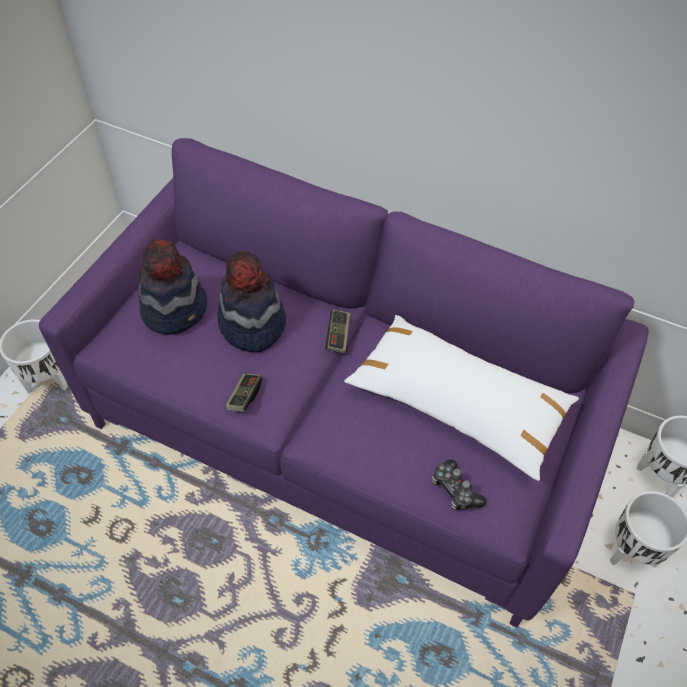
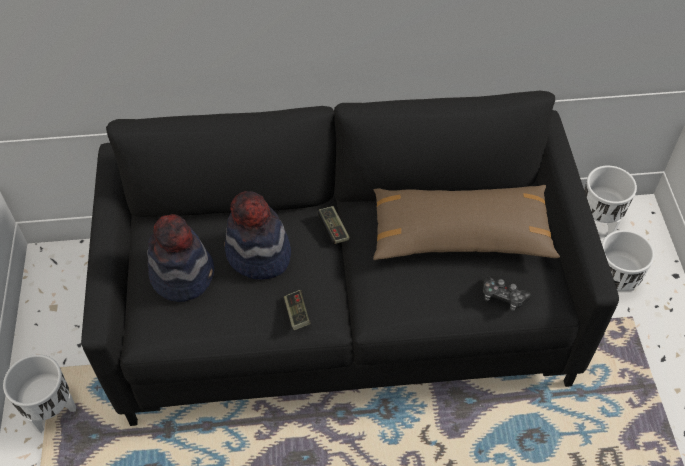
camera: 30 degrees left, 0 degrees up
(343, 427) = (343, 311): purple sofa -> black sofa
(458, 403) = (460, 234): white pillow -> brown pillow

